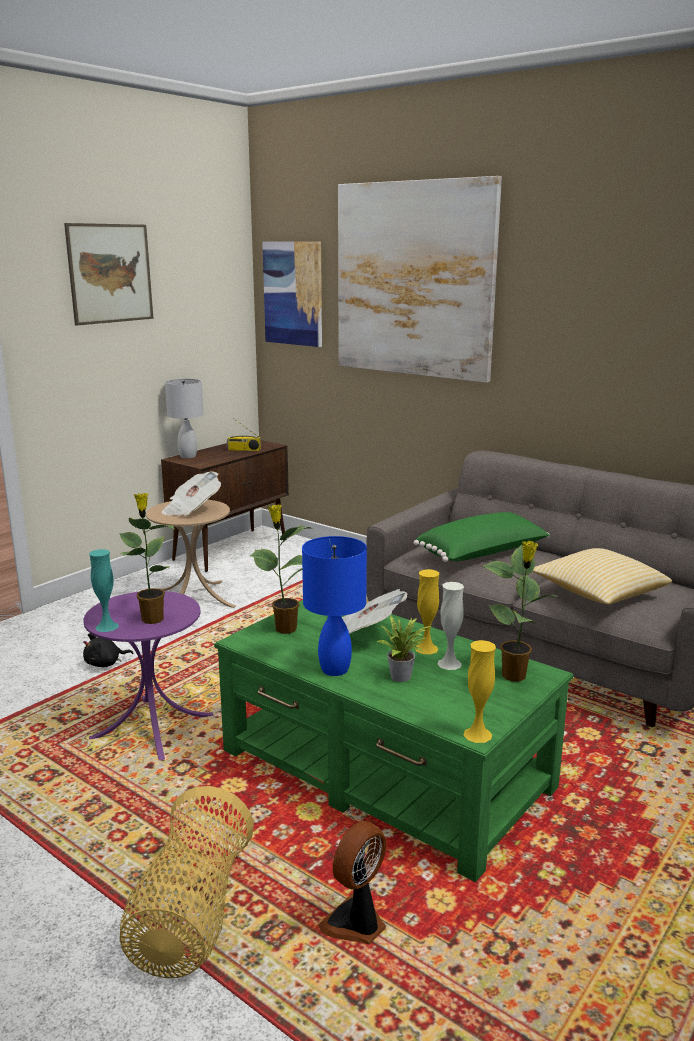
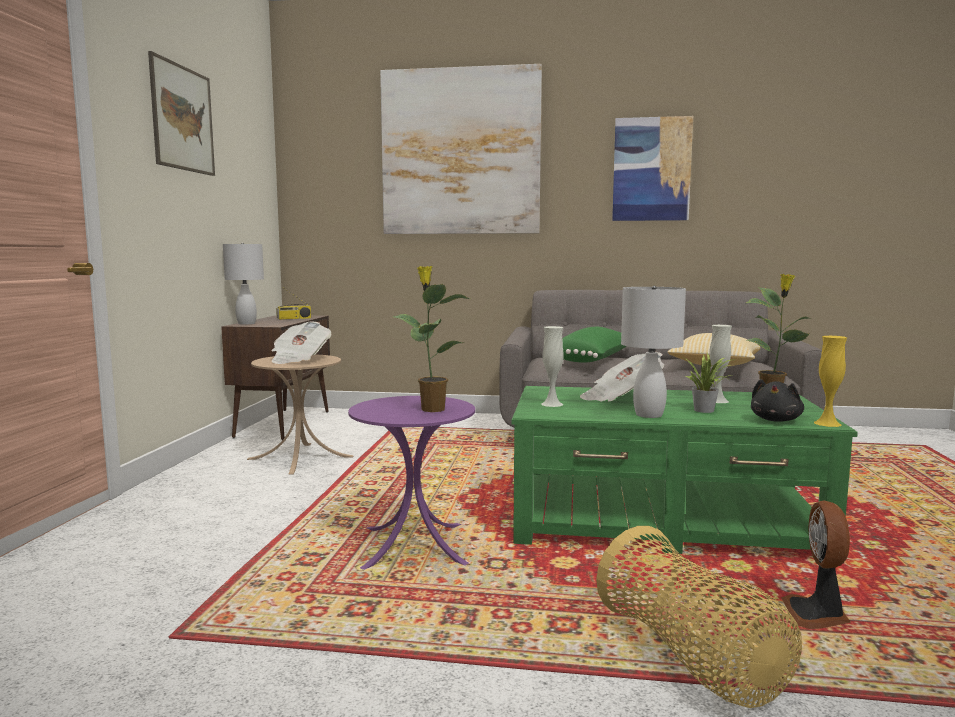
camera: 30 degrees left, 10 degrees down
(105, 663) = (282, 515): black plush toy -> black plush toy (776, 420)
(107, 626) = (399, 418): turquoise vase -> none
(284, 629) = (552, 404): potted plant -> white vase
(293, 293) = (326, 171): picture -> picture (651, 169)
(335, 670) = (650, 415): blue table lamp -> white table lamp
(426, 648) = (682, 397): yellow vase -> none

